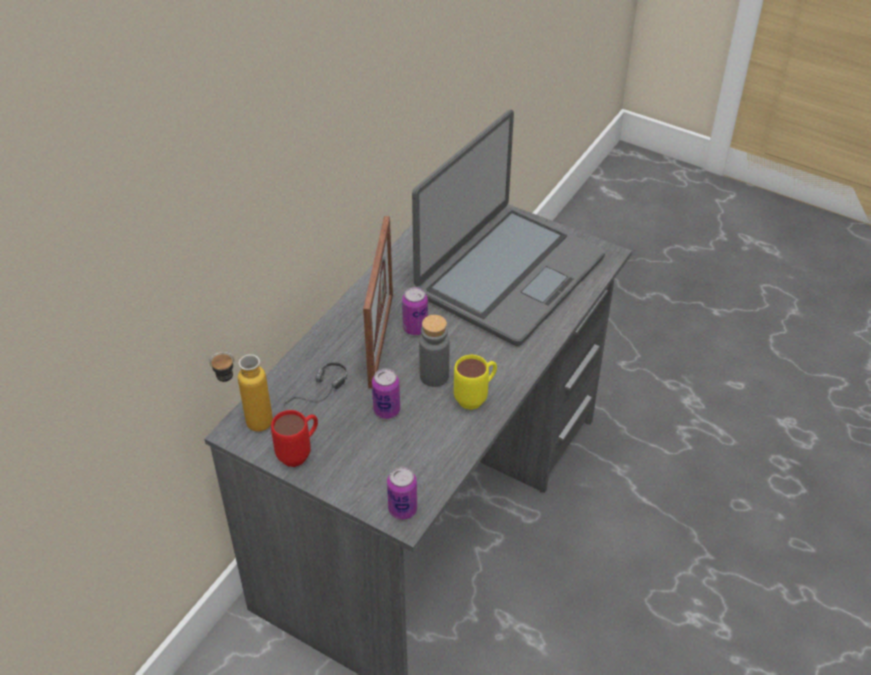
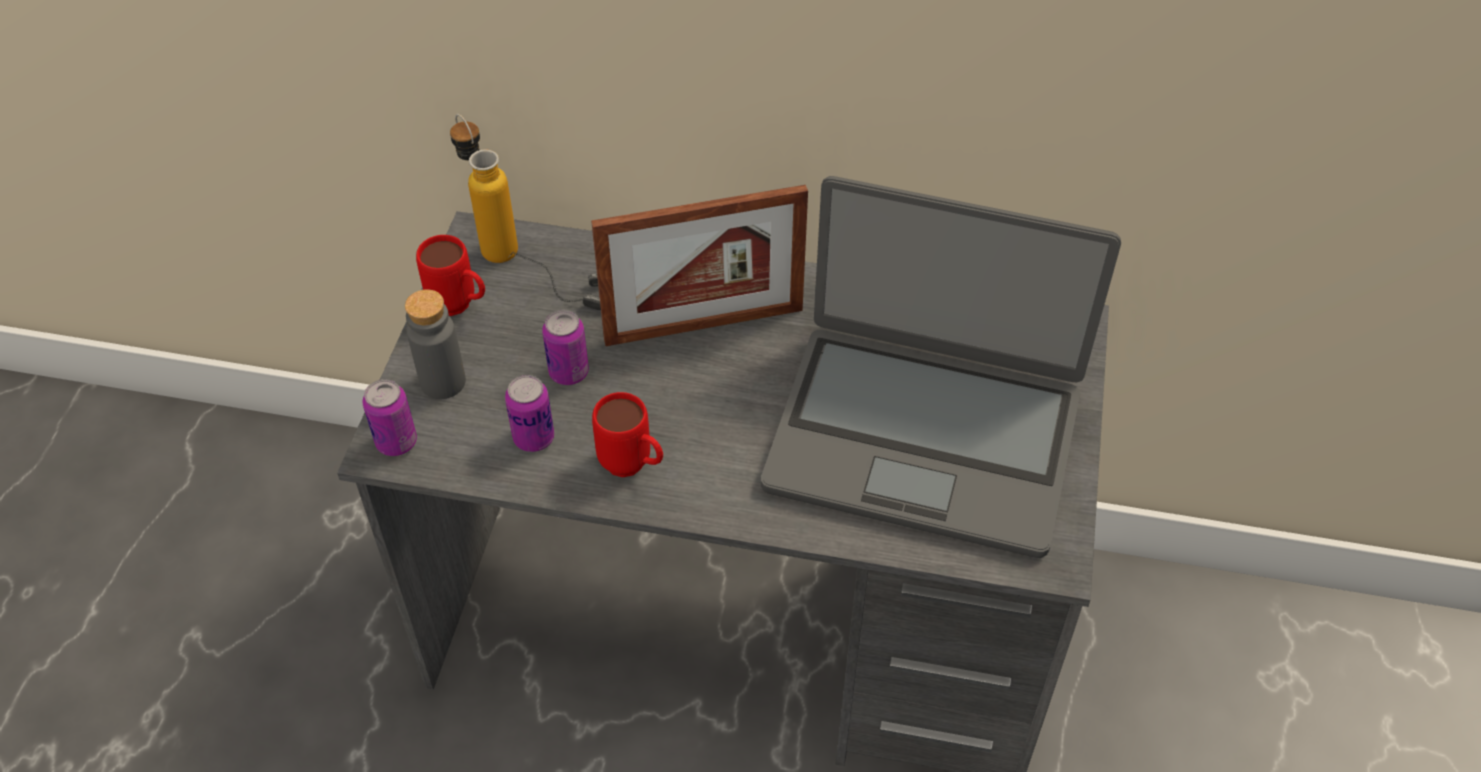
camera: 70 degrees right, 5 degrees up
(415, 328) = (746, 356): can -> can (534, 438)
(434, 376) = (657, 406): grey bottle -> grey bottle (443, 382)
(476, 398) = (633, 468): yellow mug -> red mug

